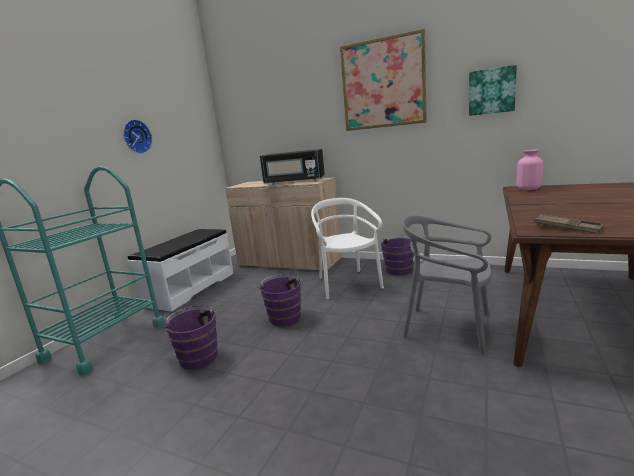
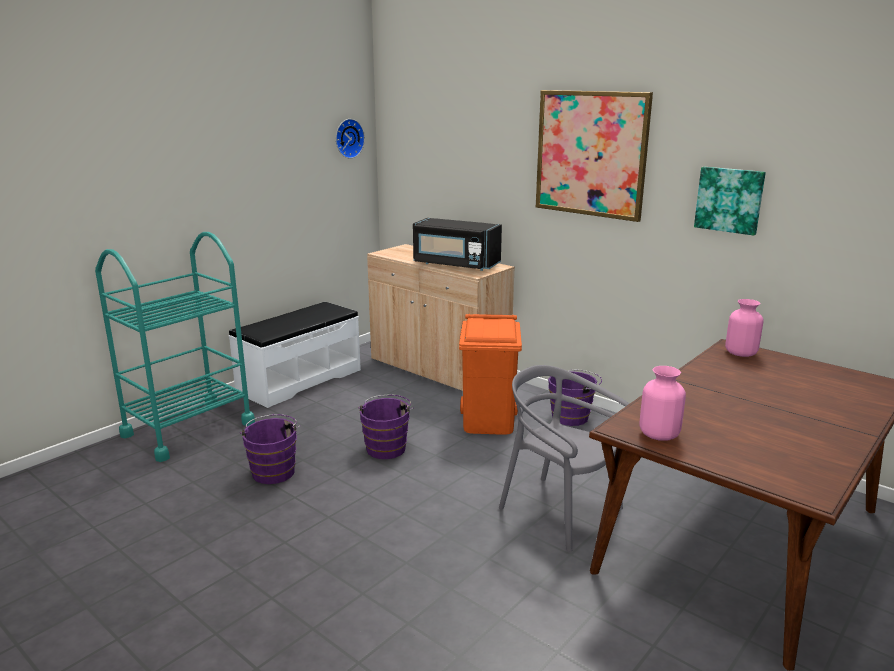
camera: 15 degrees right, 5 degrees up
(136, 137) = (259, 183): wall clock -> wall clock (348, 138)
(347, 284) = (489, 422): white chair -> orange trash can
(567, 228) = (659, 434): brown tray -> pink vase

